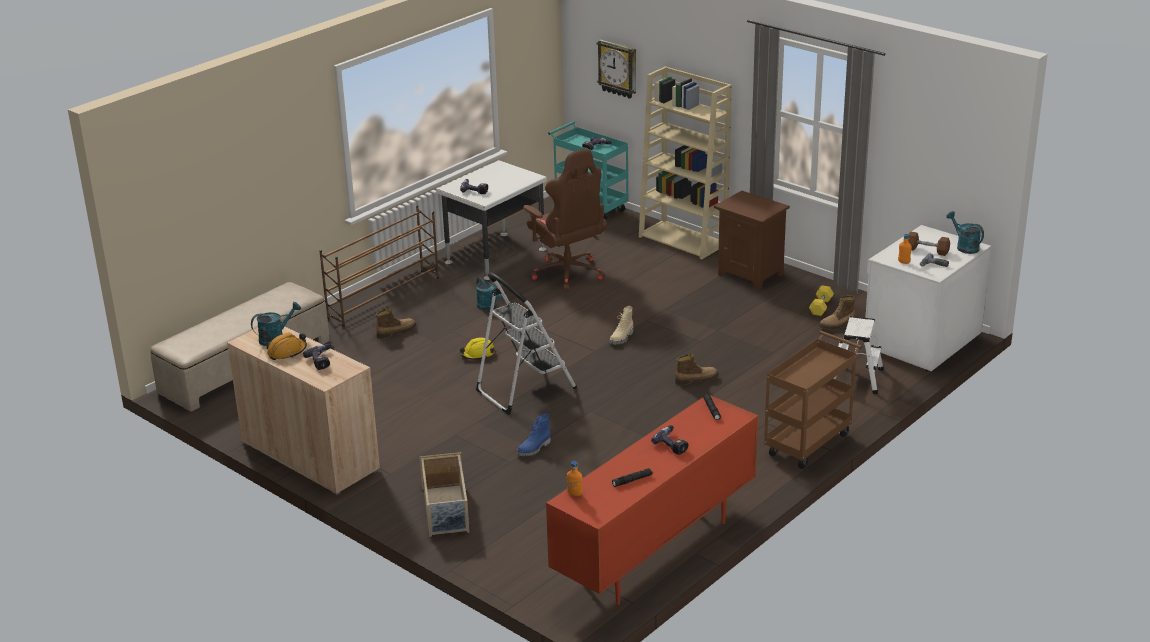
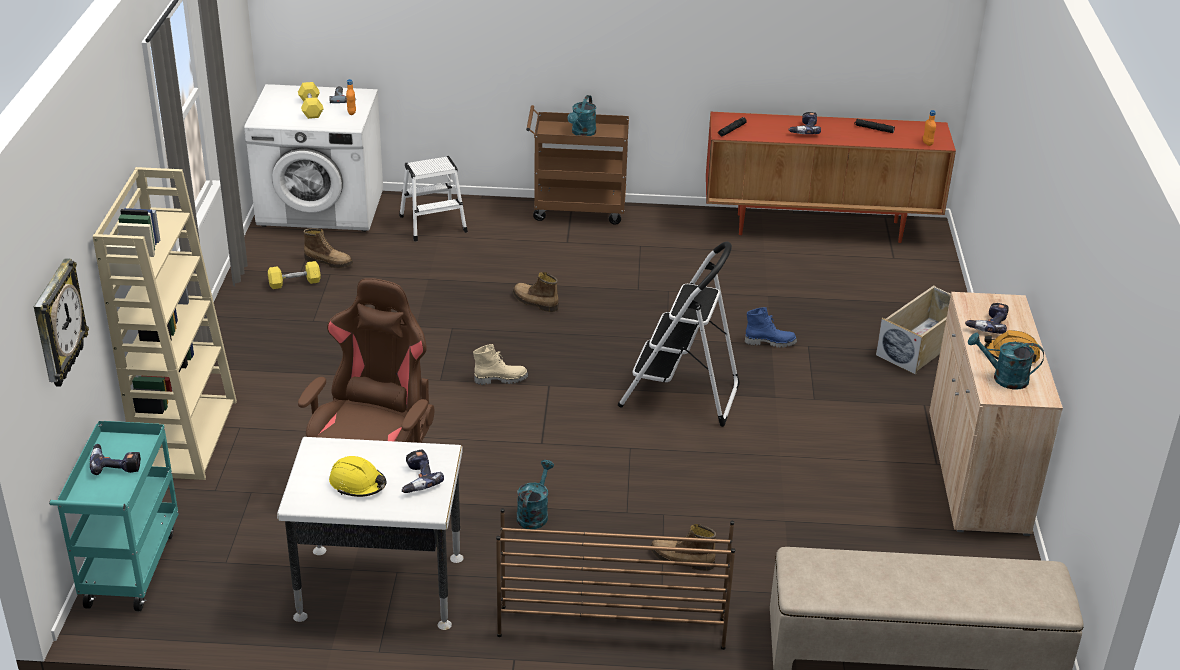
camera: 130 degrees left, 5 degrees up
(478, 354) = (652, 464): yellow hard hat -> yellow hard hat (358, 484)
(750, 275) = (253, 351): brown nightstand -> none
(927, 250) = (311, 108): brown dumbbell -> yellow dumbbell
(964, 247) = (283, 94): turquoise watering can -> turquoise watering can (582, 133)

